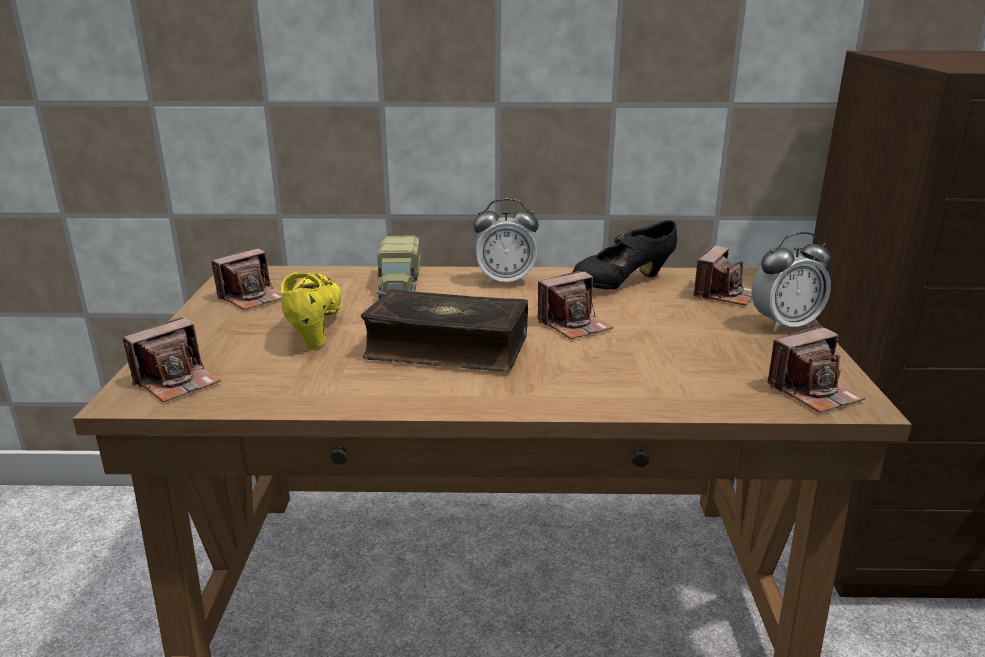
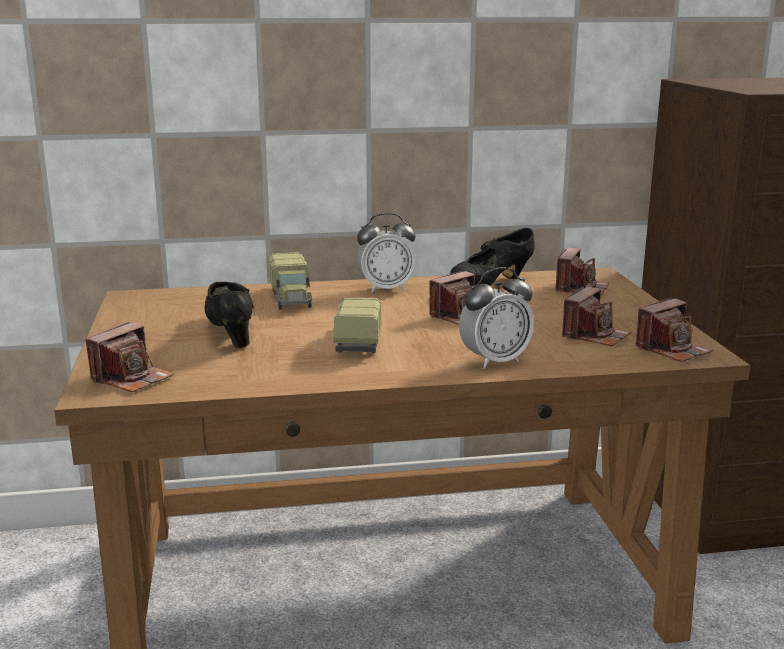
camera: 10 degrees left, 5 degrees down
(252, 298) = (157, 314): camera -> camera (595, 336)
(313, 327) = (230, 332): yellow shoe -> black shoe
(446, 348) = (360, 340): book -> toy truck
(784, 325) = (637, 307): alarm clock -> alarm clock (495, 361)

